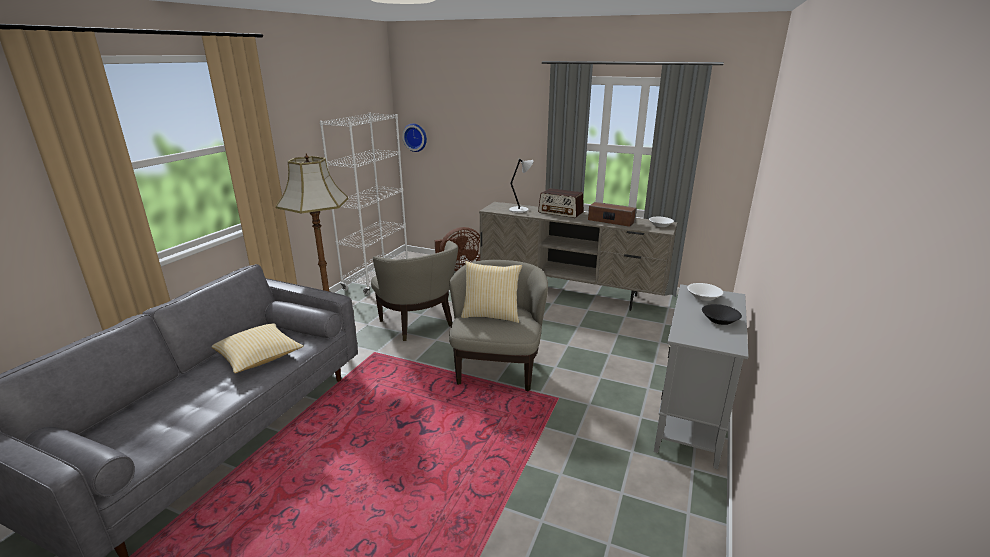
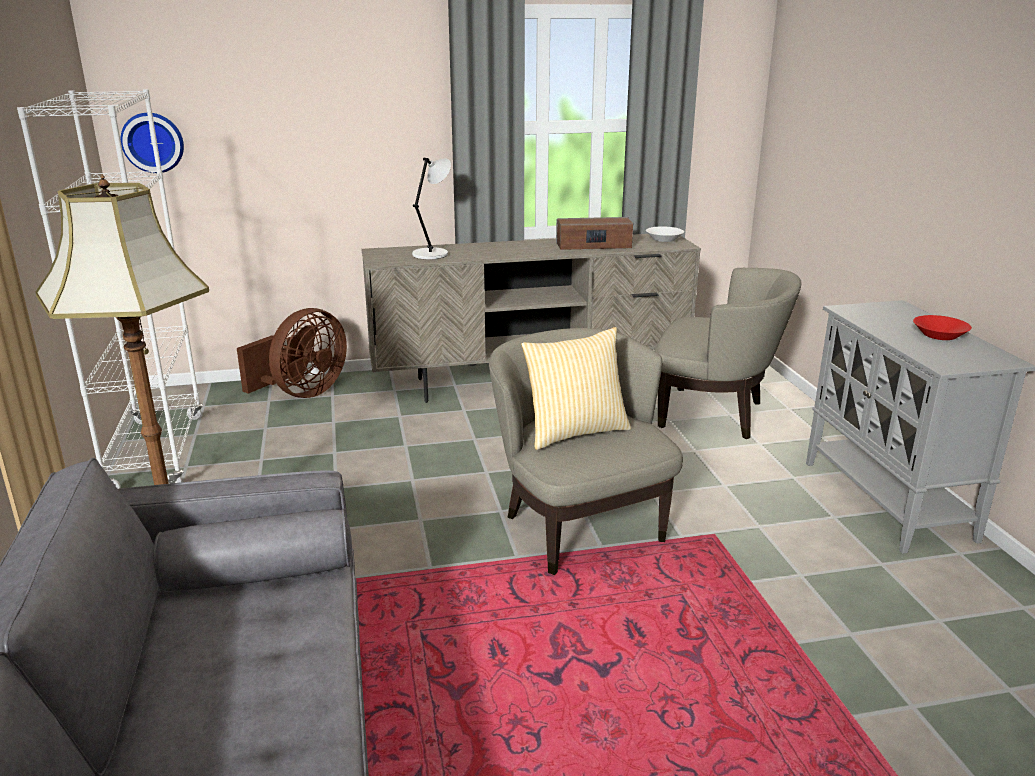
camera: 35 degrees left, 0 degrees up
(259, 358) = (252, 663): pillow -> none
(418, 324) = (353, 505): beige armchair -> beige armchair (715, 414)
(561, 212) = (502, 247): radio -> none
(703, 297) = (874, 314): white bowl -> none
(720, 320) = (940, 335): black bowl -> red bowl

